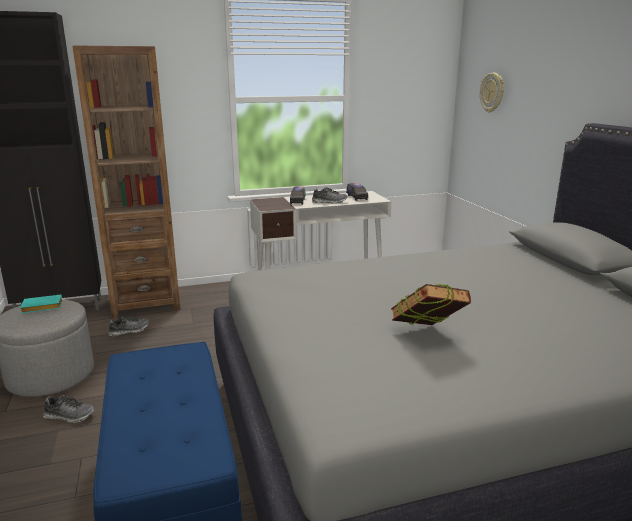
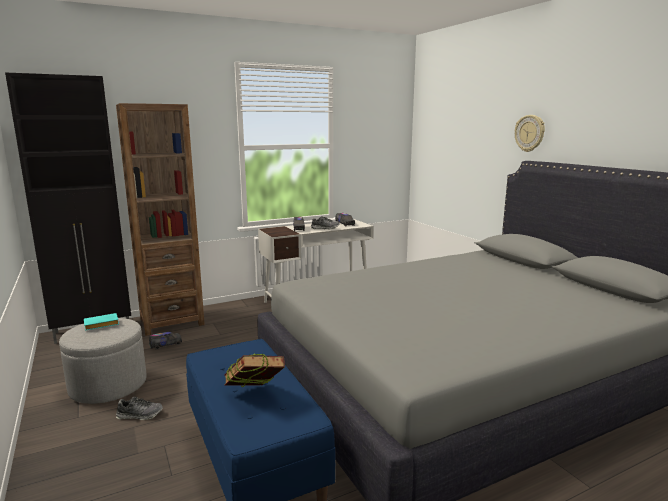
camera: 10 degrees left, 5 degrees down
(129, 331) = (165, 344): shoe -> toy truck
(427, 335) = (447, 314): book -> book (254, 396)
(492, 92) = (443, 140): wall clock -> wall clock (529, 133)

